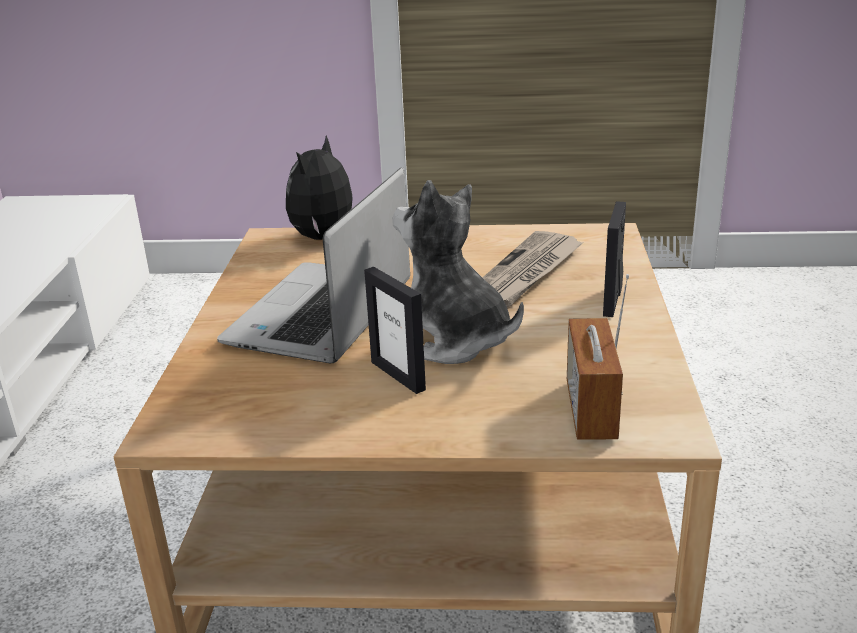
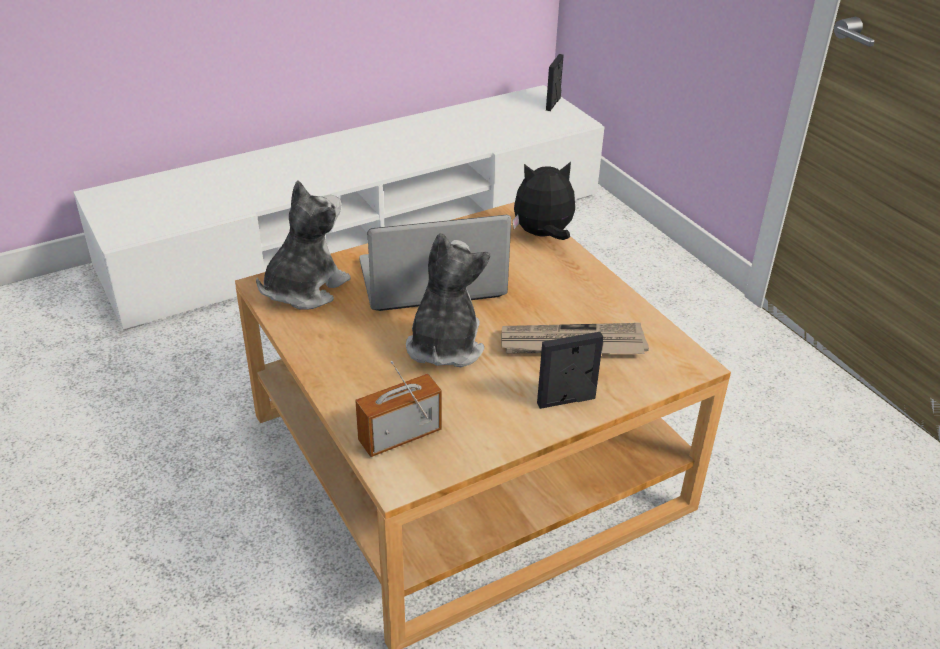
camera: 55 degrees right, 10 degrees up
(218, 403) = (304, 289): none -> plush toy
(398, 375) = (382, 341): picture frame -> picture frame (553, 104)

